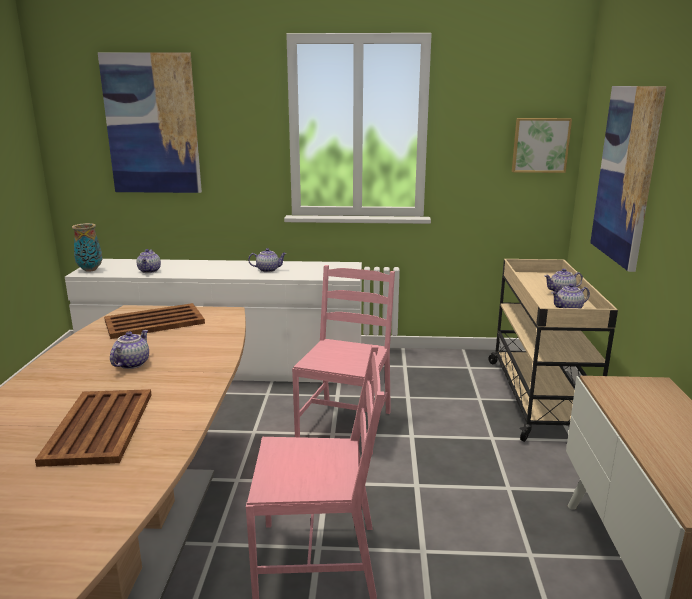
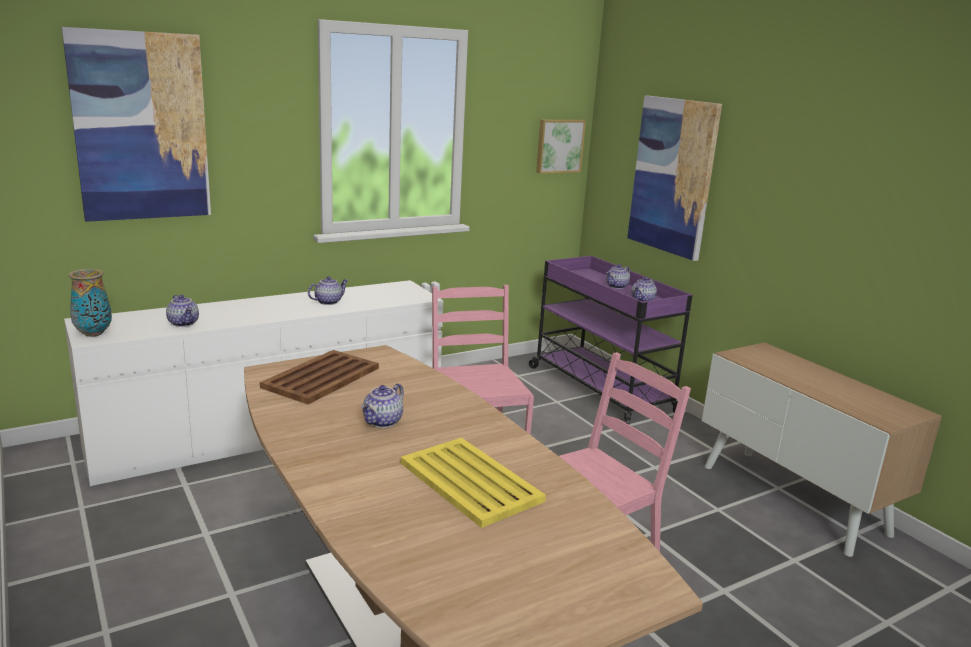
camera: 35 degrees left, 0 degrees up
(100, 426) = (469, 481): brown tray -> yellow tray
(131, 363) = (383, 422): teapot -> teapot turned 135 degrees counterclockwise
(538, 397) = (599, 389): beige cart -> purple cart

